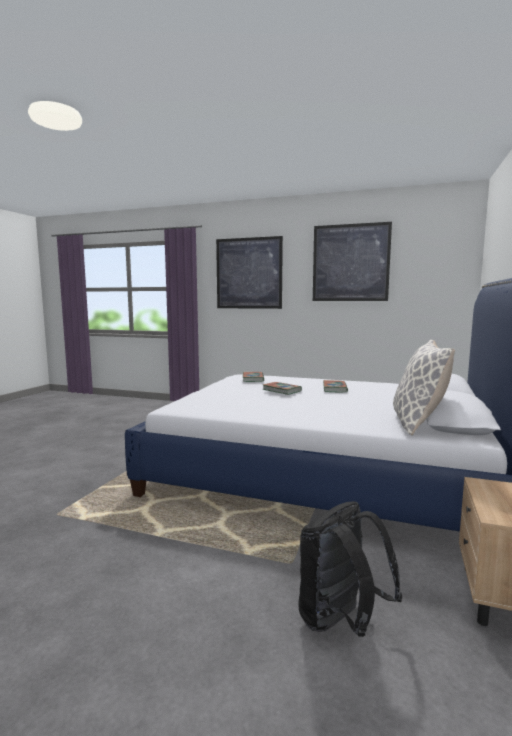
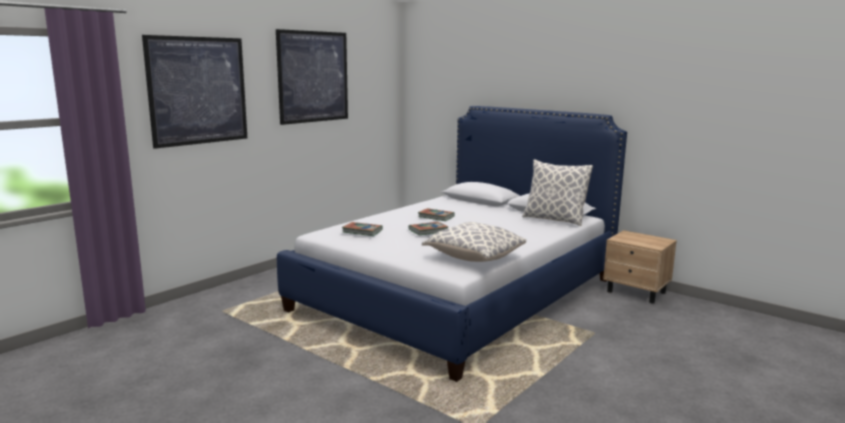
camera: 70 degrees left, 5 degrees up
(219, 407) = (474, 257): none -> pillow
(340, 621) = (651, 332): black backpack -> none

